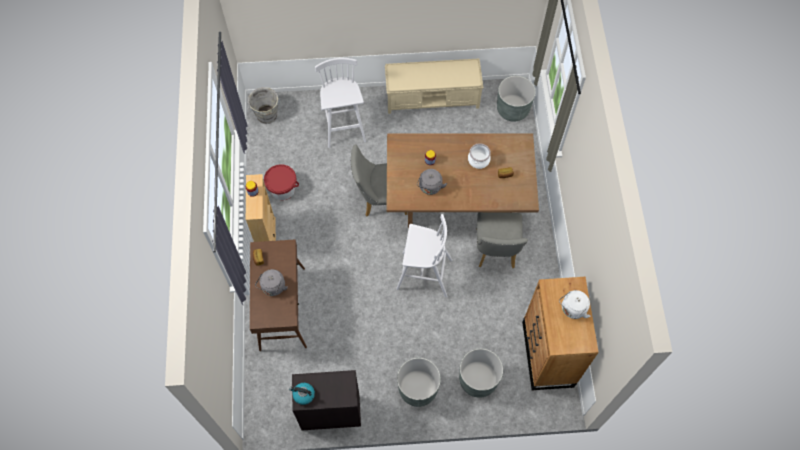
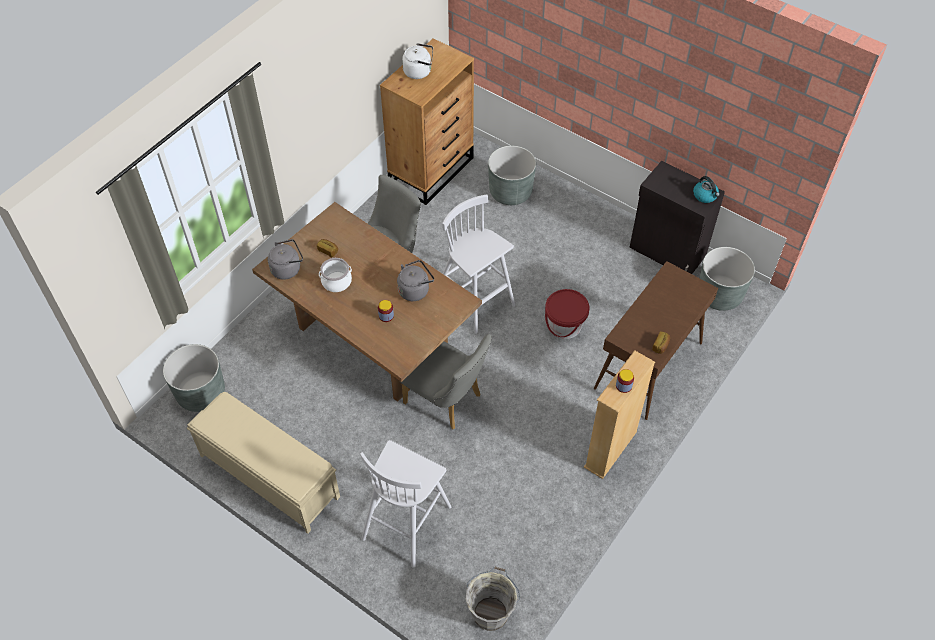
camera: 140 degrees left, 10 degrees down
(273, 288) = (665, 308): grey kettle -> grey kettle (287, 268)
(282, 189) = (549, 494): red bucket -> red bucket (564, 325)
(418, 388) = (570, 218): grey planter -> grey planter (719, 294)

